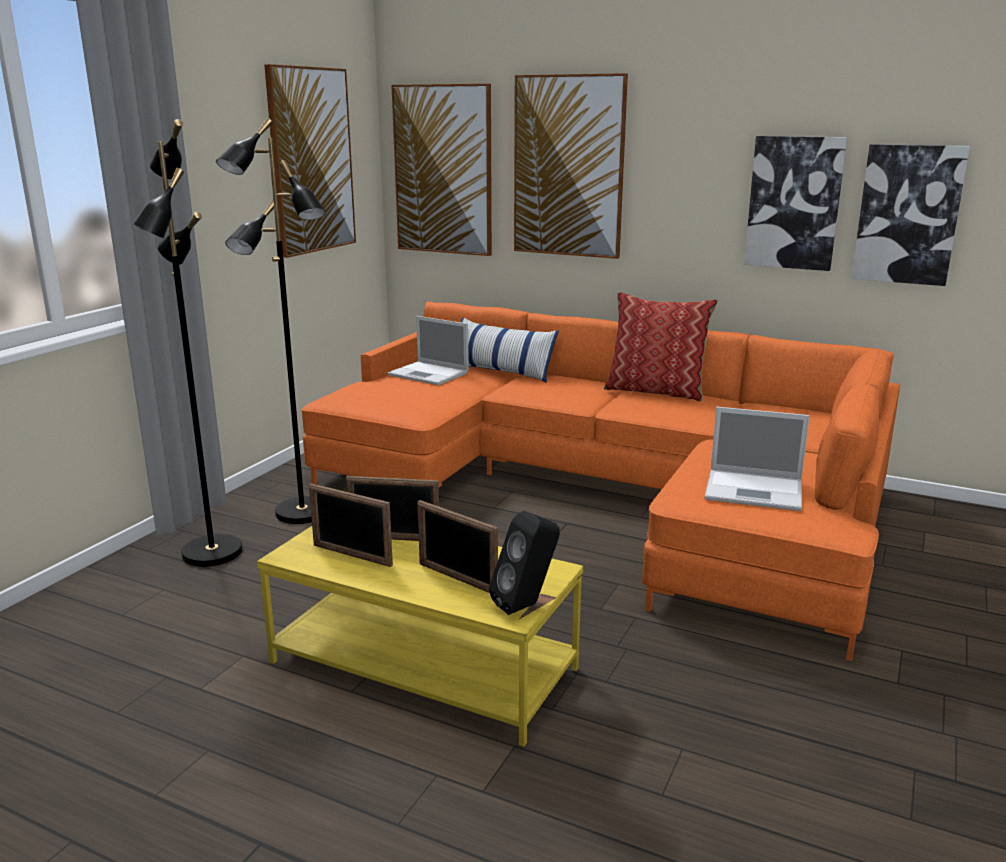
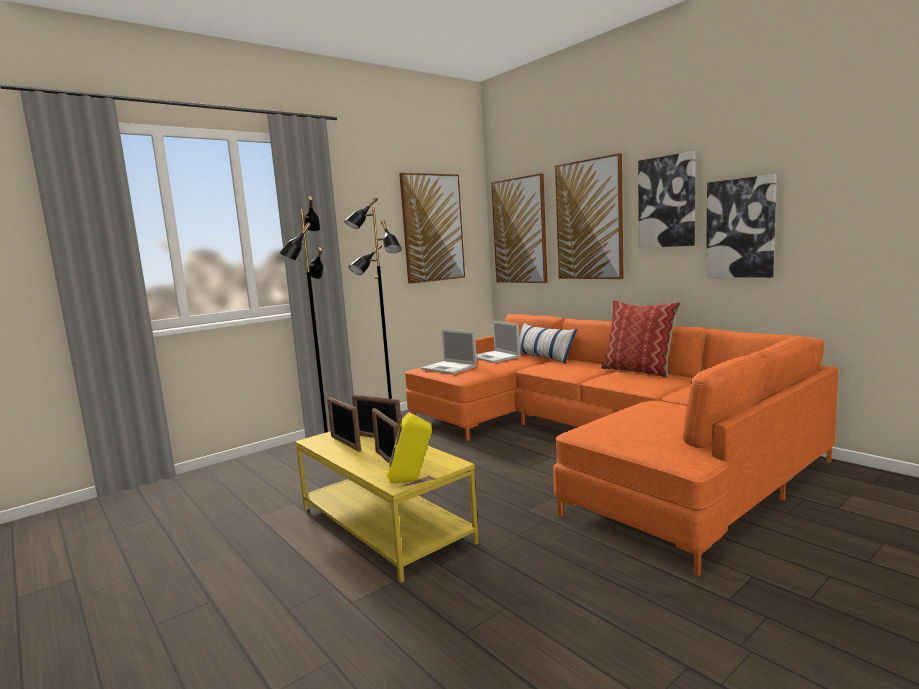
camera: 25 degrees right, 10 degrees down
(526, 605) = (411, 480): black speaker -> yellow speaker
(756, 491) = (643, 430): laptop -> laptop (449, 368)
(908, 214) = (832, 228): picture -> picture (667, 202)

